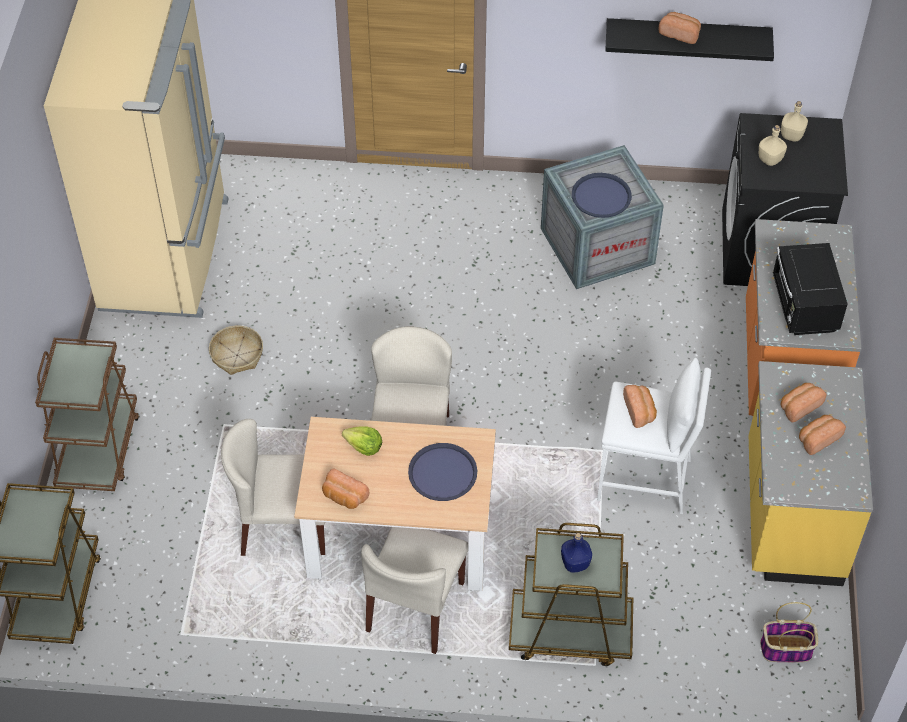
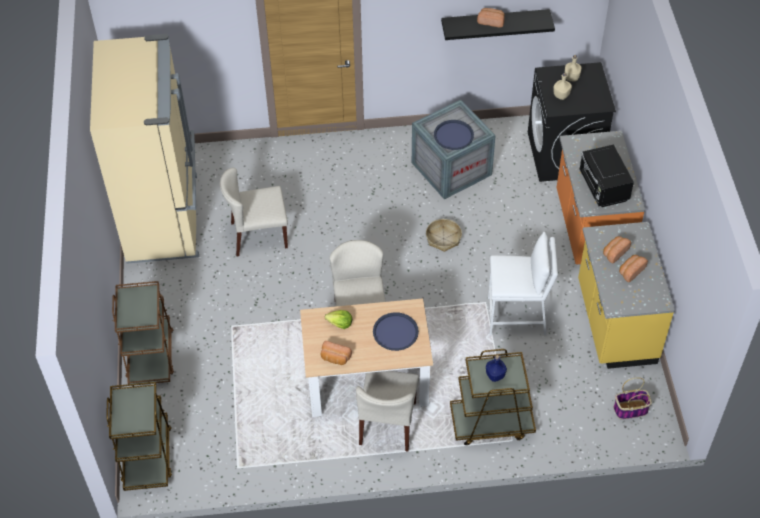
camera: 10 degrees left, 0 degrees up
(237, 355) = (229, 278): basket -> basket (443, 238)
(284, 525) = (288, 385): beige chair -> beige chair (258, 235)
(640, 411) = (512, 272): bread -> none

